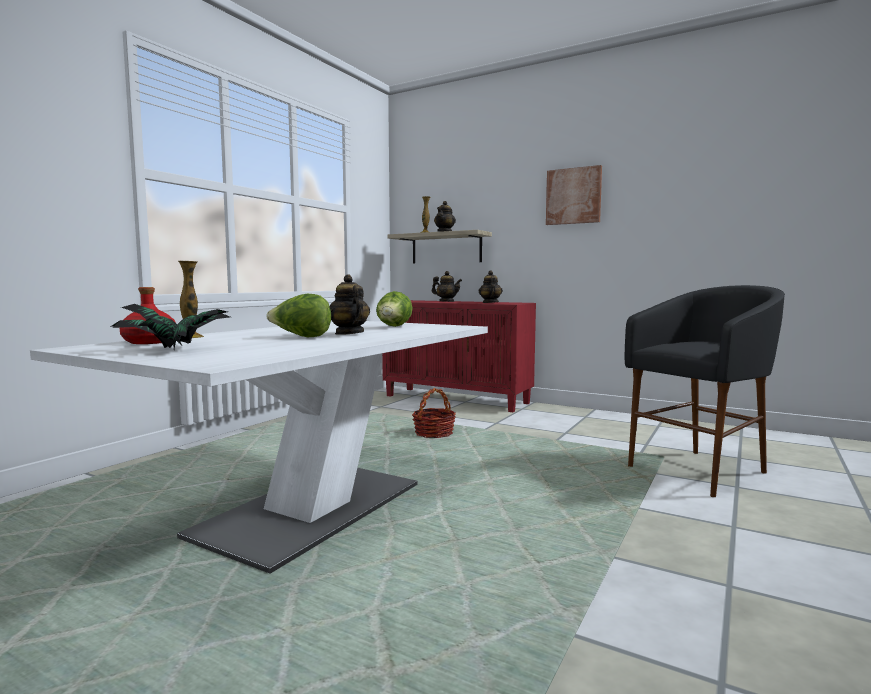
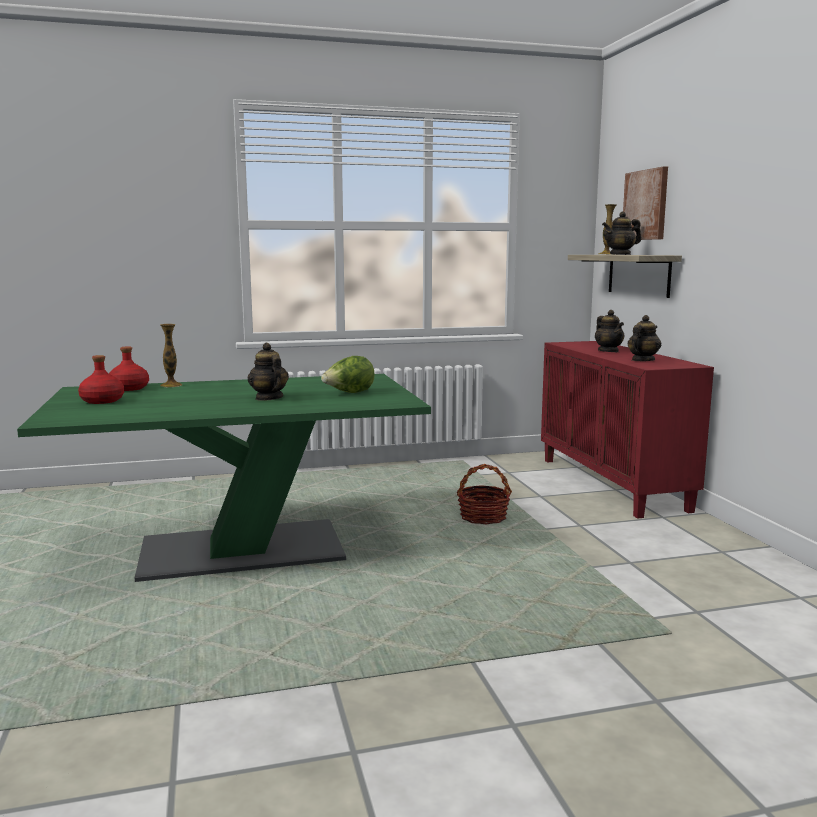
camera: 45 degrees right, 5 degrees up
(178, 349) = (102, 401): potted plant -> red bottle
(301, 337) = (218, 398): lettuce -> none
(311, 510) = (241, 551): white dining table -> green dining table
(349, 333) = (268, 398): teapot -> teapot turned 45 degrees counterclockwise
(573, 196) = (771, 204): picture -> picture (646, 205)
(700, 471) = (666, 666): black stool -> none

